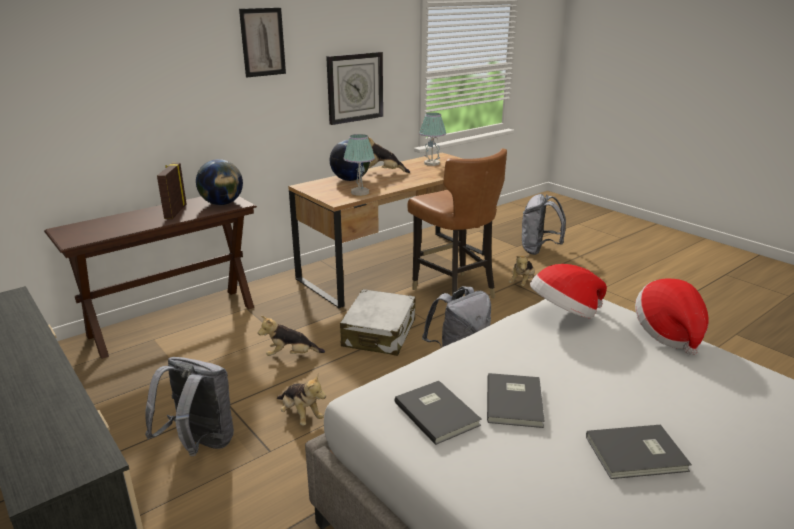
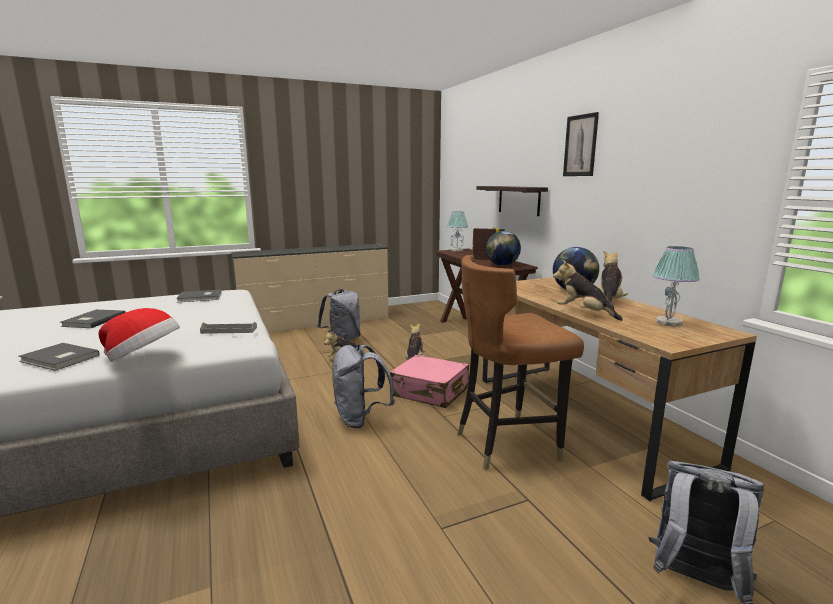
camera: 105 degrees right, 10 degrees down
(168, 119) = (519, 200): none -> shelf
(355, 87) = (662, 202): wall clock -> none
(359, 192) = (528, 291): table lamp -> table lamp (457, 250)
(379, 333) = (430, 392): white suitcase -> pink suitcase
(516, 401) = (177, 309): grey book -> grey book (59, 359)
(522, 283) = (530, 508): plush toy -> plush toy (583, 313)
(564, 313) = (229, 330): hat -> grey tray

